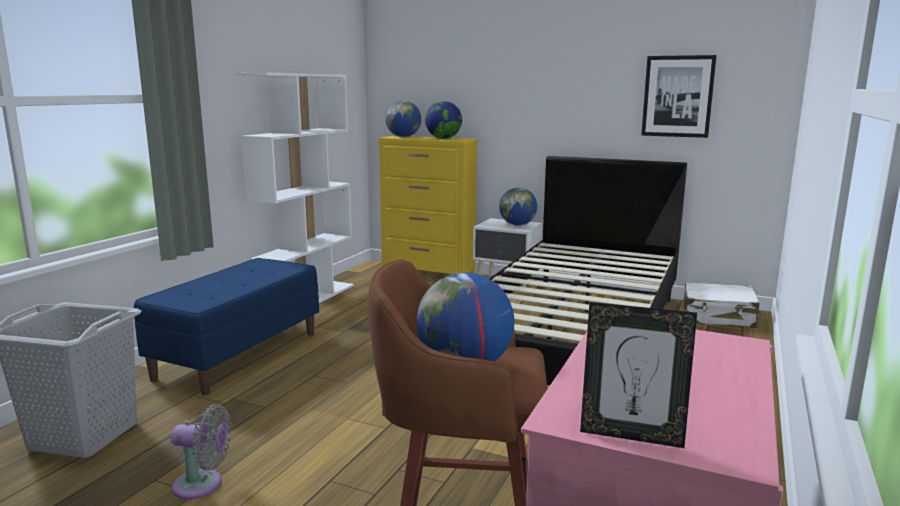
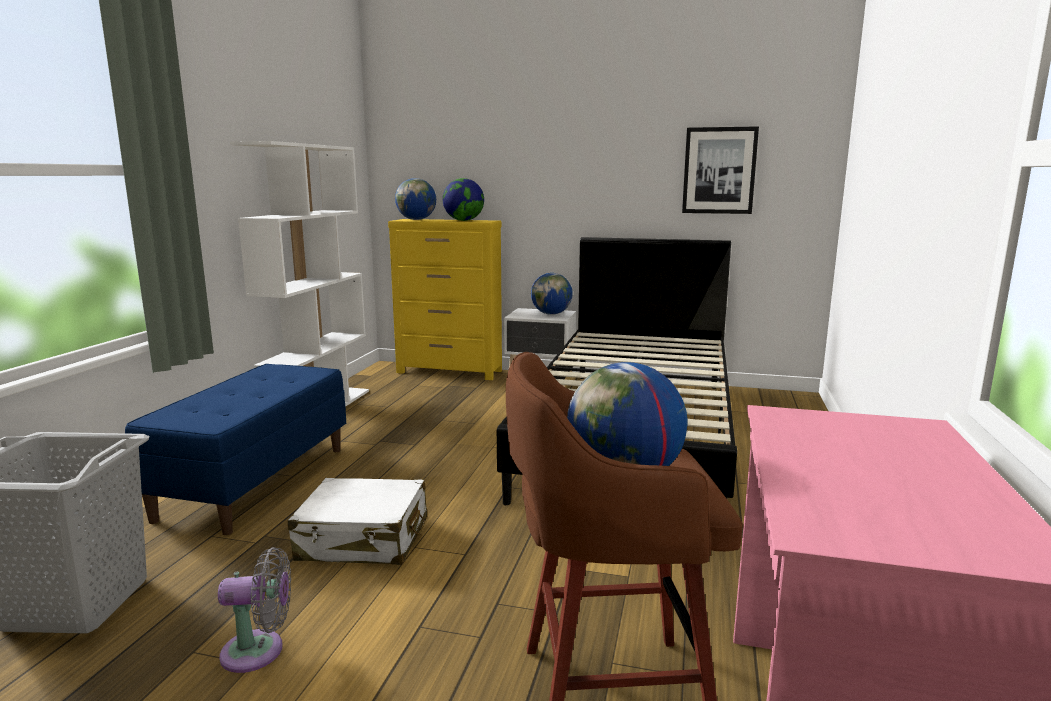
camera: 10 degrees left, 0 degrees up
(631, 435) = (906, 545): picture frame -> none
(718, 317) = (771, 402): white suitcase -> white suitcase (363, 539)

